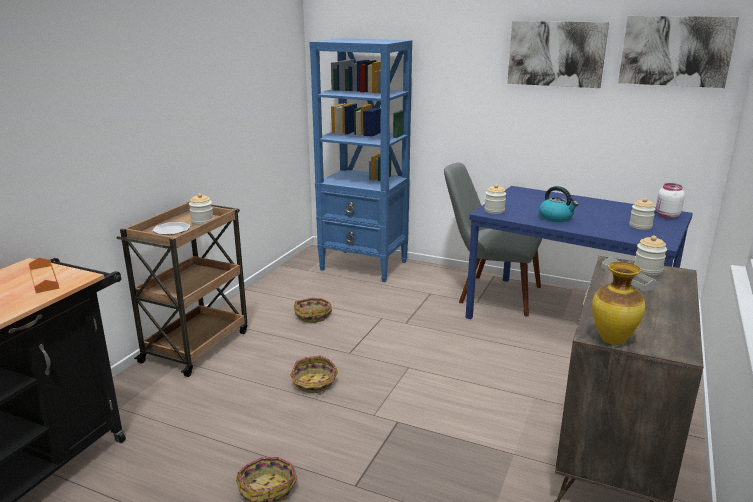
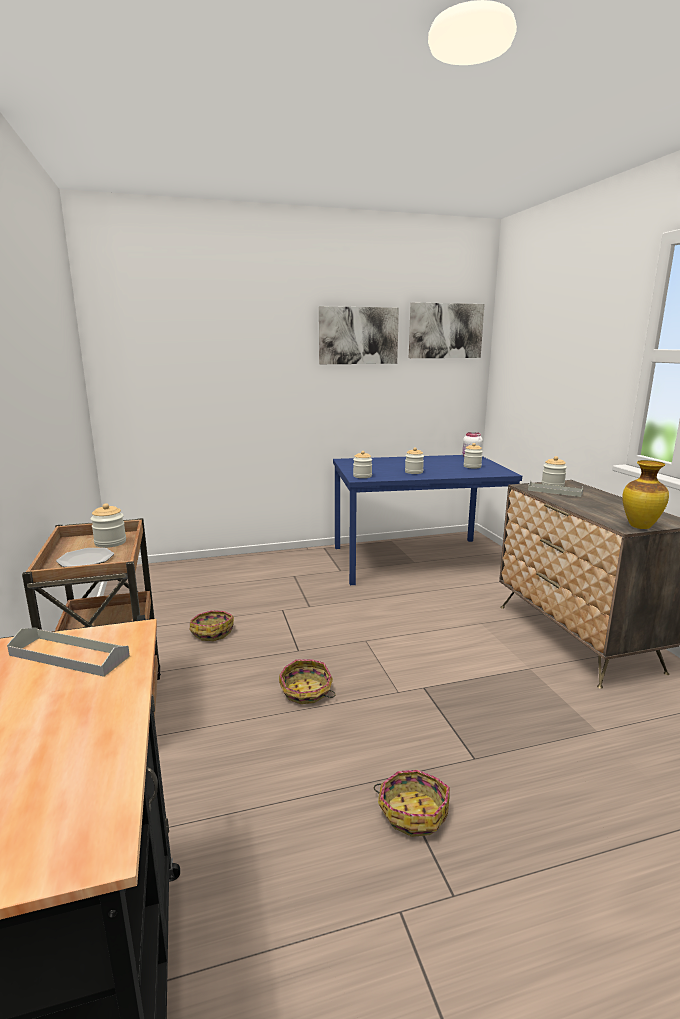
camera: 40 degrees left, 5 degrees down
(44, 278) = (69, 656): orange tray -> grey tray
(364, 266) = (199, 572): blue bookcase -> none
(488, 293) = (338, 561): grey chair -> none
(556, 218) = (414, 472): kettle -> jar

